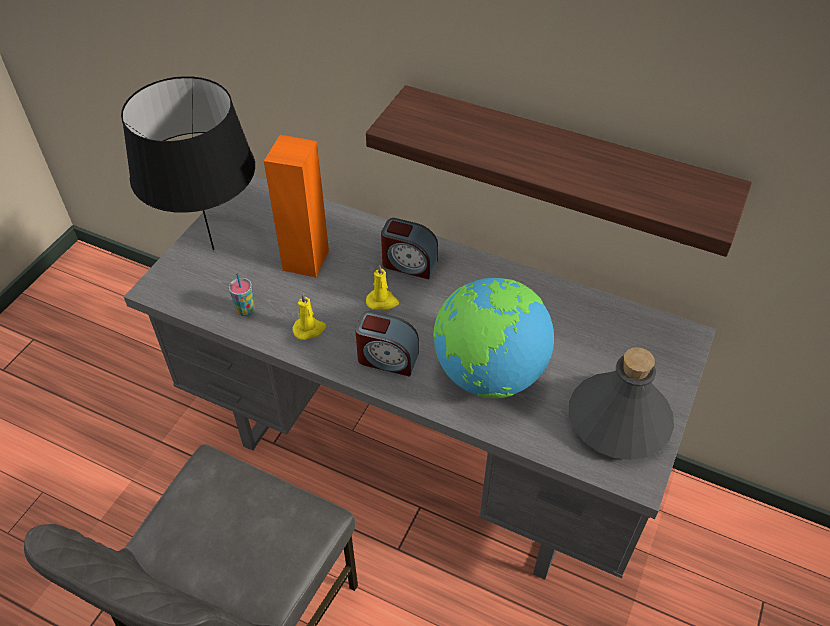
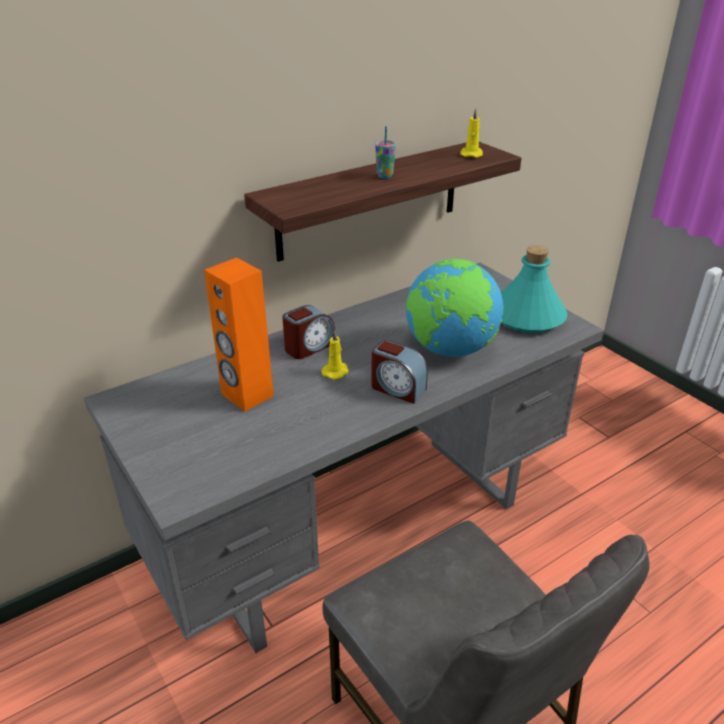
camera: 60 degrees left, 15 degrees down
(214, 249) = (169, 445): black table lamp -> none
(245, 310) = (270, 447): cup -> cup (384, 176)
(309, 329) = (329, 417): yellow candle -> yellow candle (471, 154)
(387, 358) = (397, 388): alarm clock -> alarm clock turned 75 degrees clockwise
(619, 420) = (527, 317): grey bottle -> turquoise bottle

